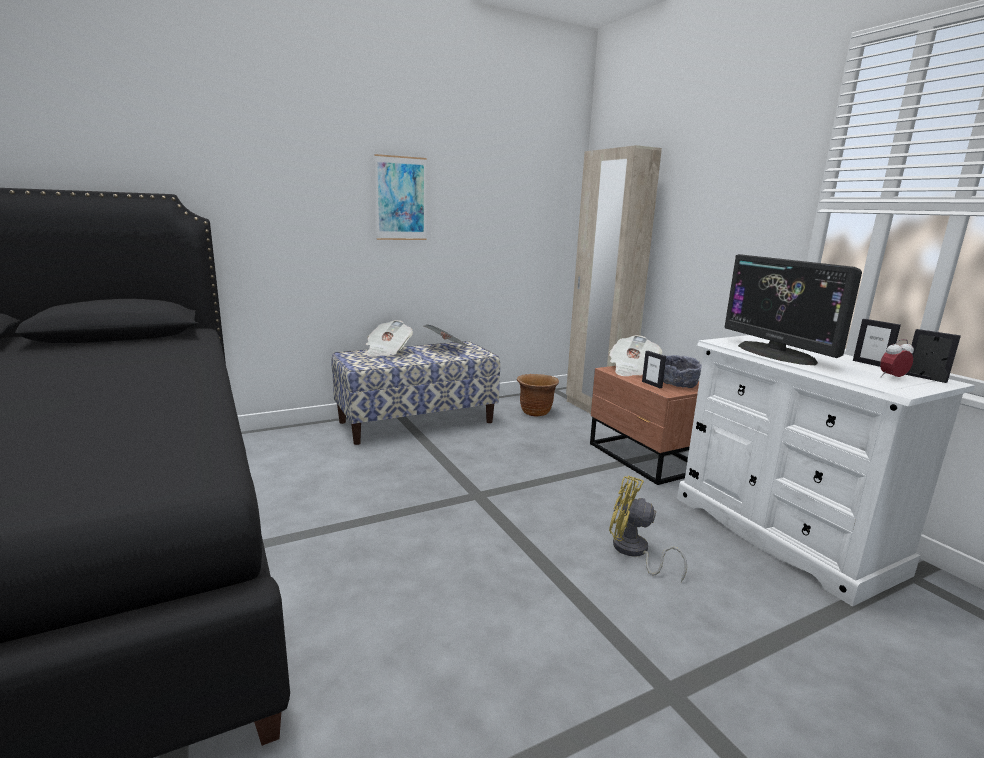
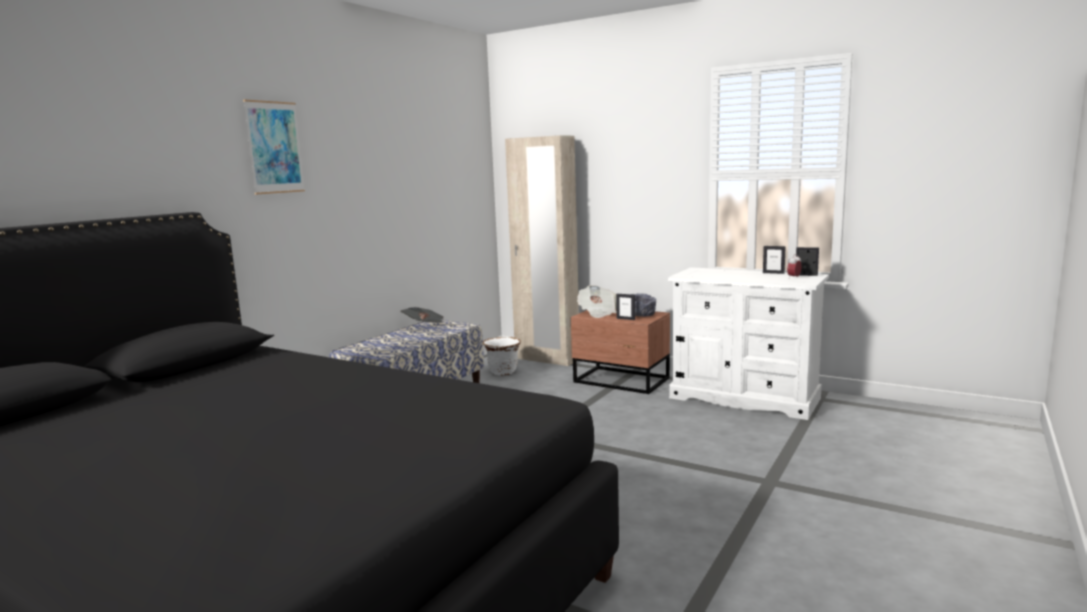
camera: 30 degrees left, 5 degrees down
(387, 352) = (380, 340): newspaper -> none
(401, 198) = (368, 193): picture -> picture (274, 147)
(535, 412) = (502, 372): brown planter -> white planter
(634, 552) = (680, 432): yellow fan -> none
(776, 353) = (722, 276): monitor -> none

